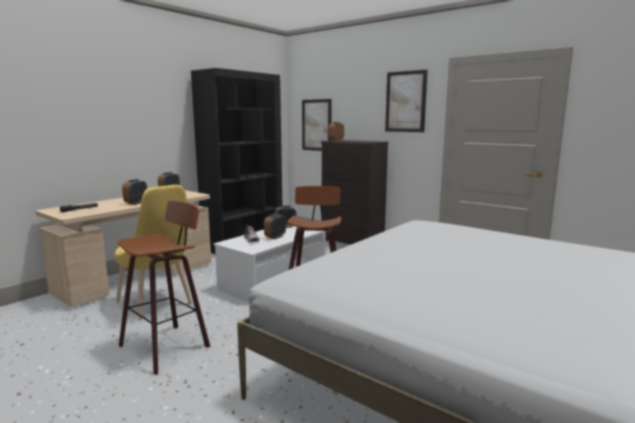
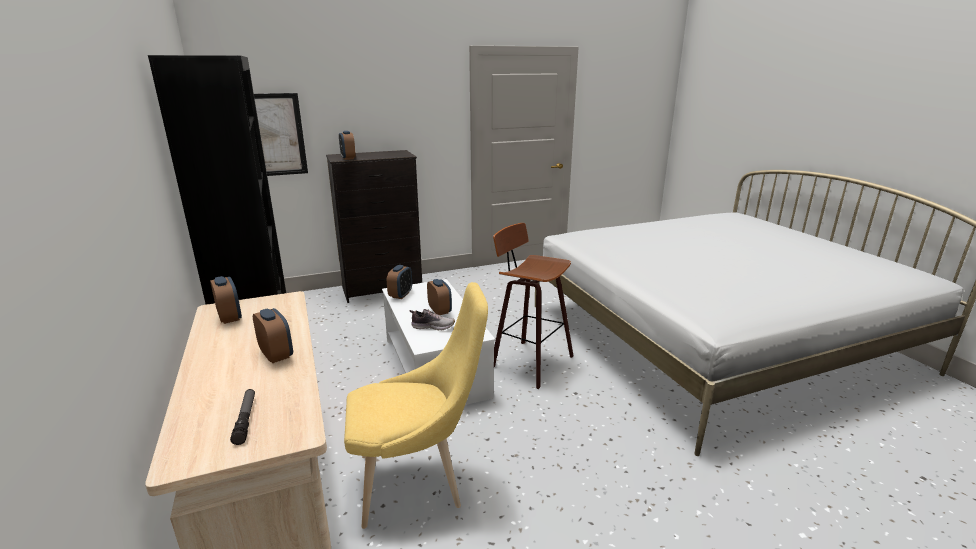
camera: 60 degrees left, 10 degrees up
(167, 345) = (559, 490): stool -> none
(405, 101) = (420, 97): picture -> none

